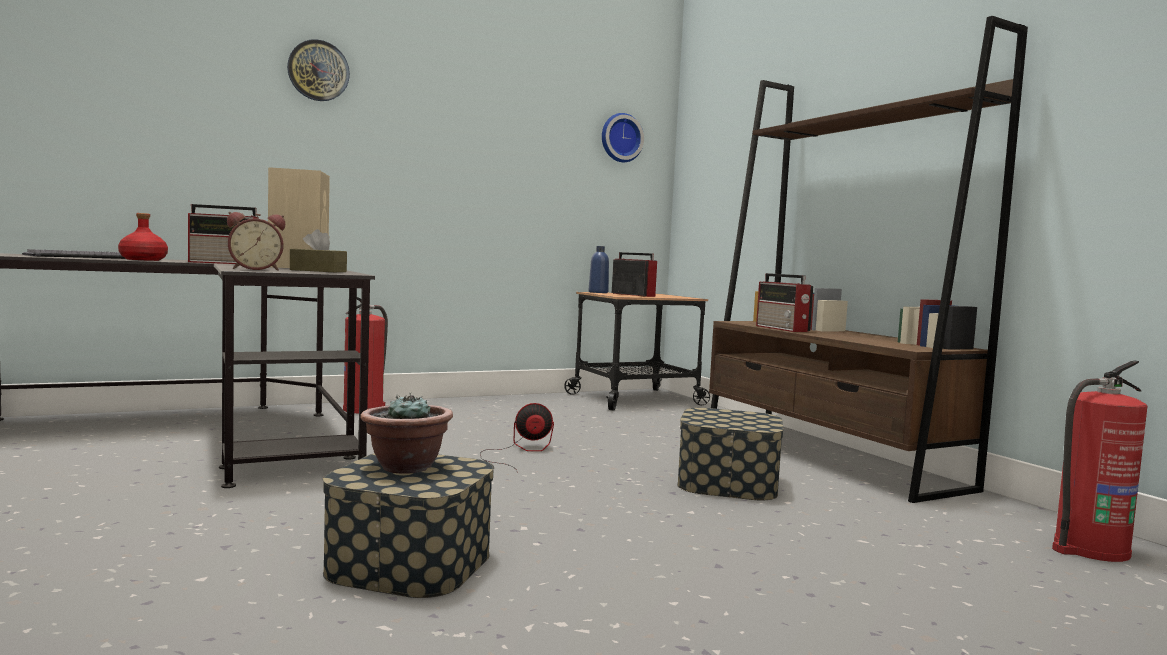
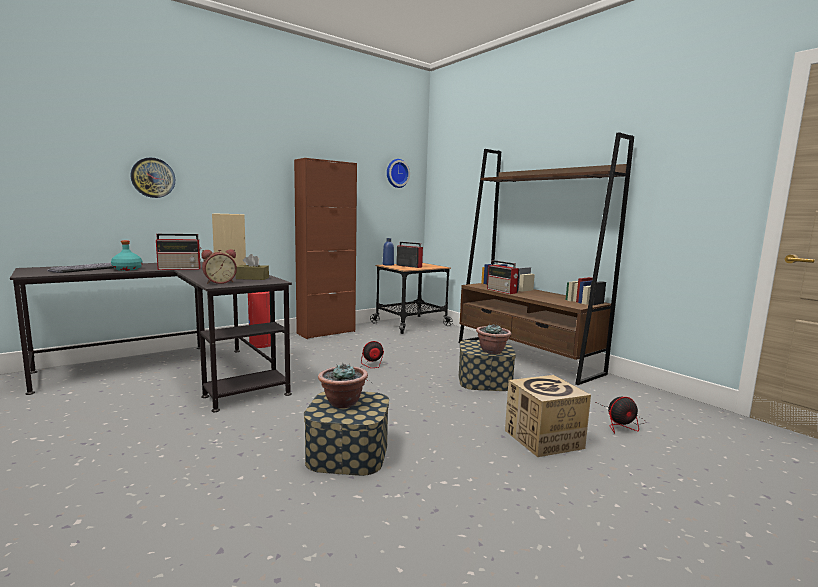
camera: 10 degrees left, 5 degrees up
(142, 259) = (127, 269): red bottle -> turquoise bottle
(318, 71) = (220, 140): wall clock -> wall clock (153, 178)
(481, 401) = (326, 332): none -> brown cabinet
(738, 424) = (492, 351): none -> potted plant
(799, 578) = (543, 439): none -> cardboard box
(980, 568) = (621, 423): none -> fan
(1089, 549) = (664, 406): fire extinguisher -> none

